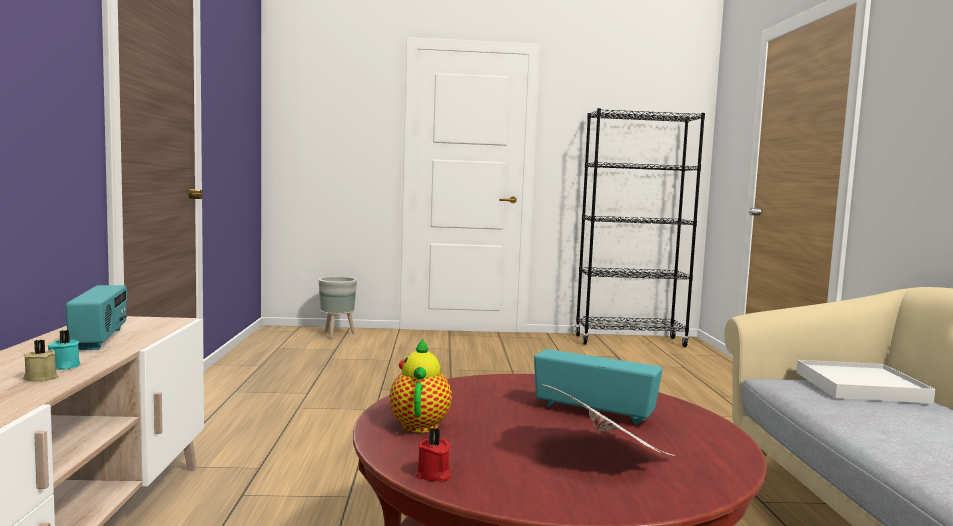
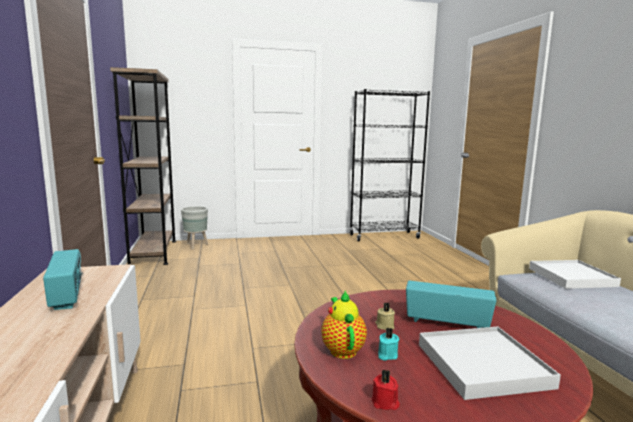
camera: 10 degrees left, 5 degrees up
(41, 378) = (41, 348): beige candle -> beige candle (384, 326)
(63, 366) = (53, 331): turquoise candle -> turquoise candle (386, 355)
(275, 339) = (153, 252): none -> brown bookcase
(605, 456) = (482, 365): newspaper -> white tray

